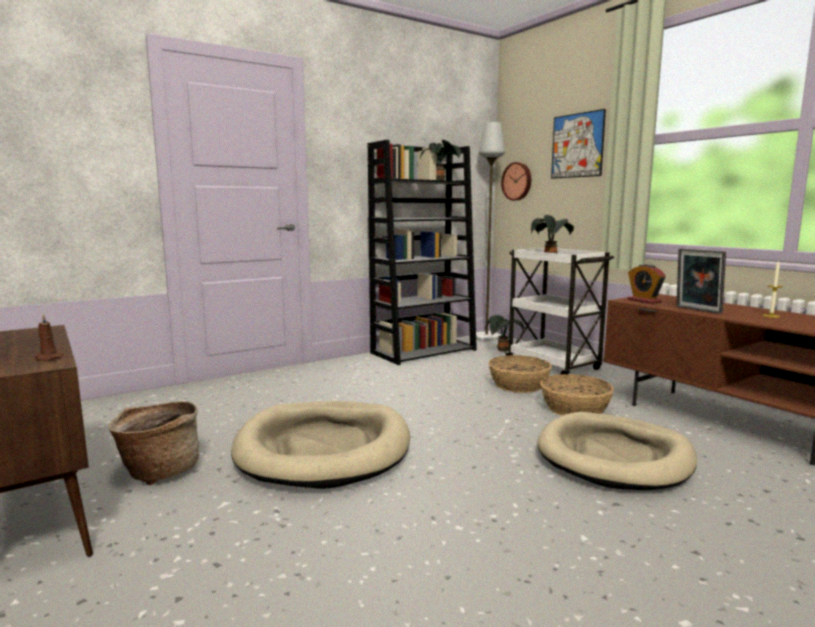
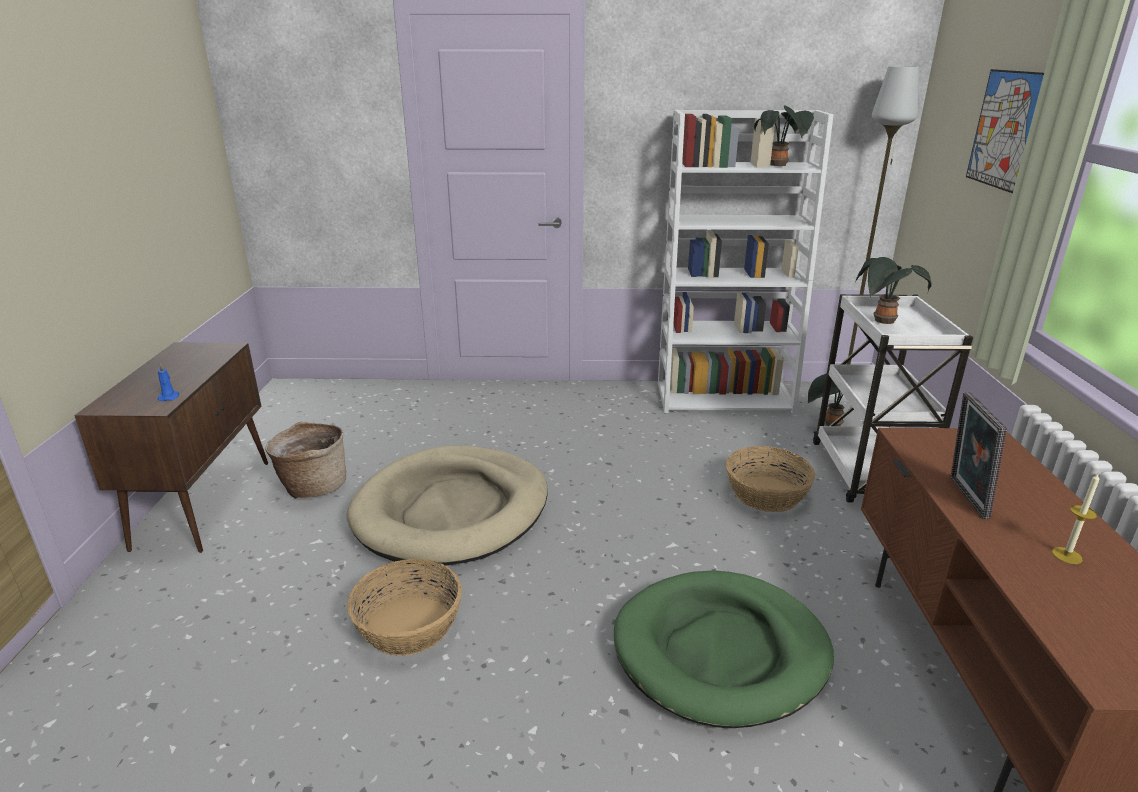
camera: 35 degrees right, 15 degrees up
(48, 358) = (169, 397): brown candle -> blue candle
(424, 351) = (725, 397): black bookcase -> white bookcase
(517, 181) = (932, 166): wall clock -> none
(574, 409) = (782, 559): basket -> basket (408, 624)
(614, 456) = (720, 651): beige dog bed -> green dog bed
(644, 301) = (930, 446): alarm clock -> none

